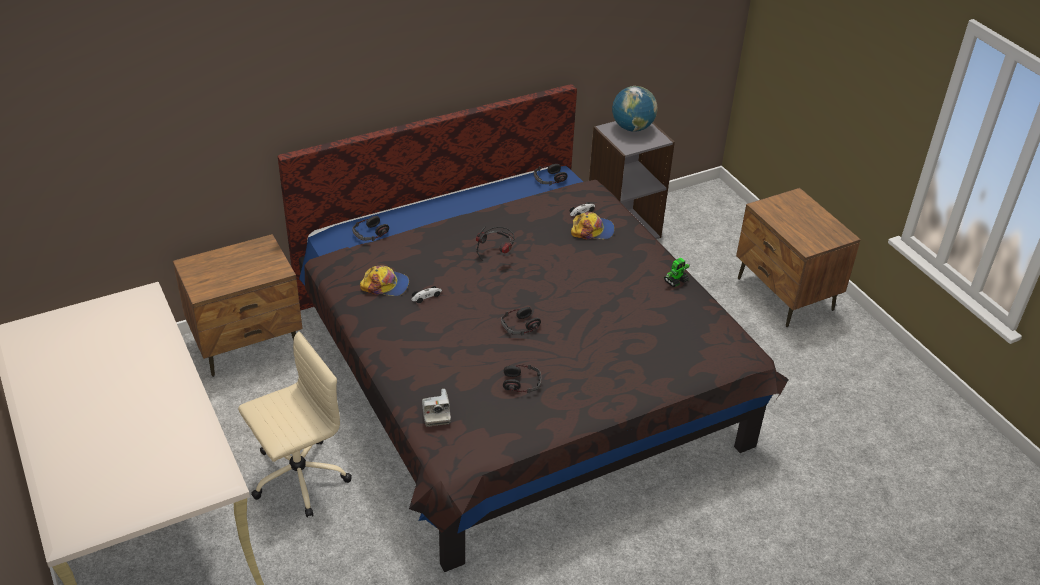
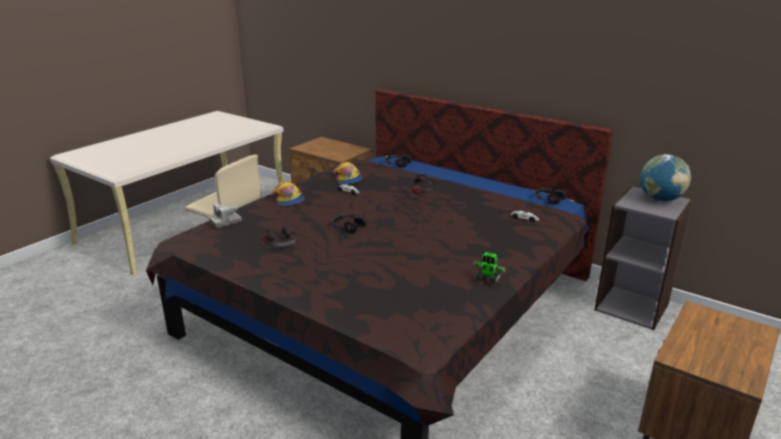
camera: 65 degrees right, 15 degrees down
(592, 230) = (506, 227): cap -> cap (288, 199)

